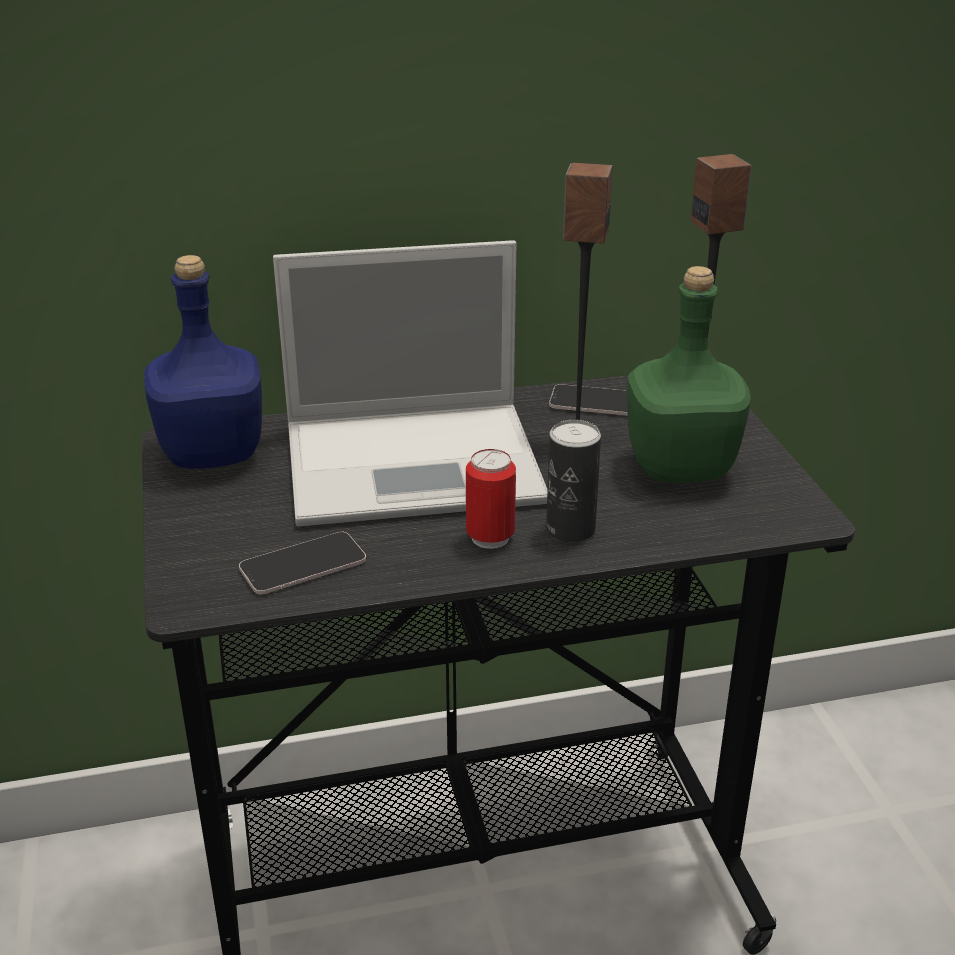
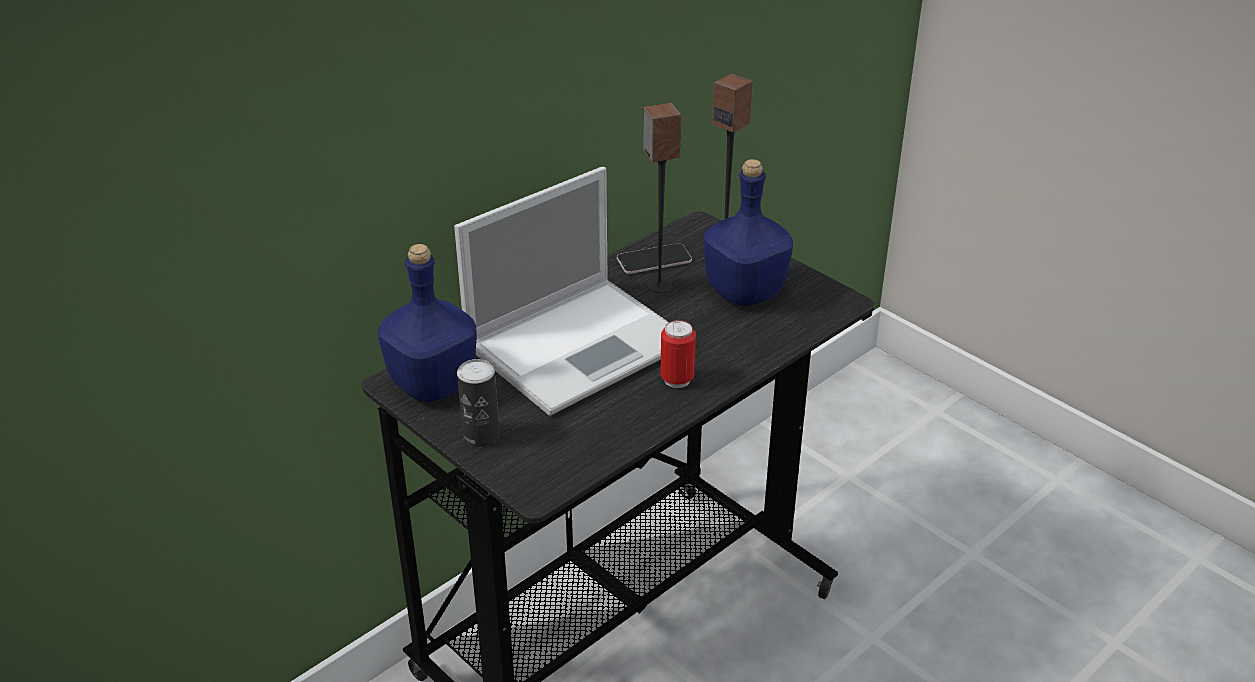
camera: 30 degrees left, 5 degrees up
(303, 565) = (581, 439): phone -> none
(570, 529) = (719, 357): can -> can (481, 436)
(682, 467) = (746, 291): green bottle -> blue bottle

